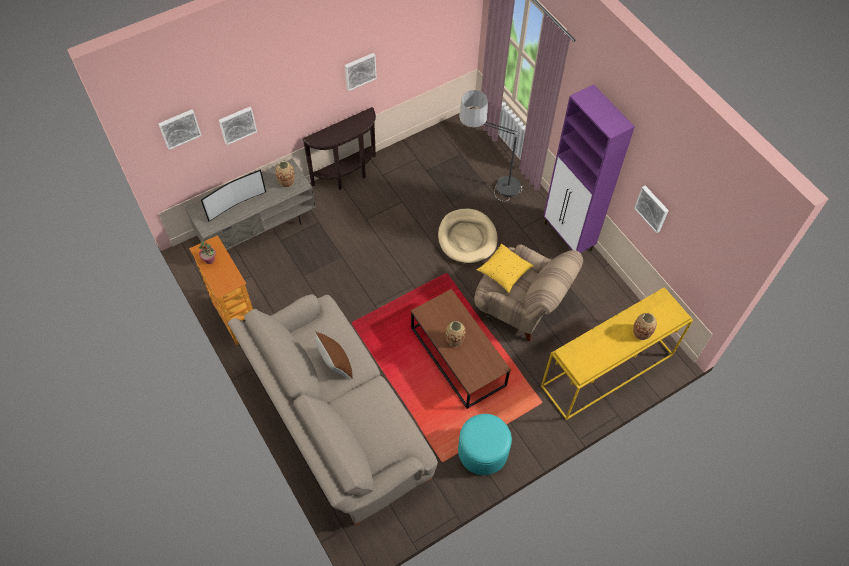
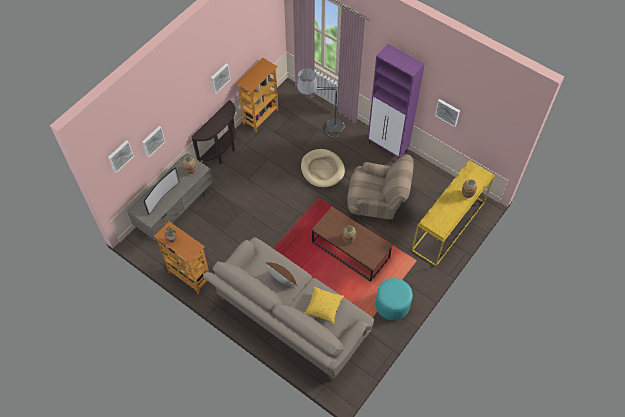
camera: 20 degrees left, 0 degrees up
(417, 145) = (260, 116): none -> bookcase
(504, 272) = (362, 184): yellow pillow -> yellow pillow (323, 307)

